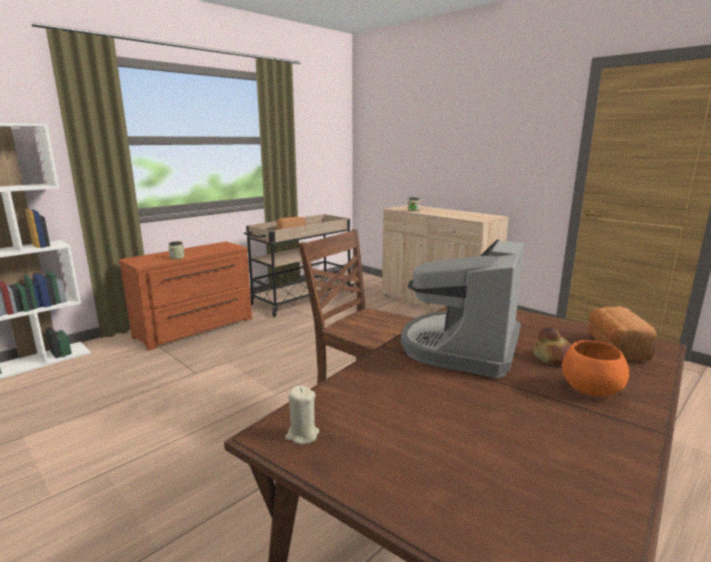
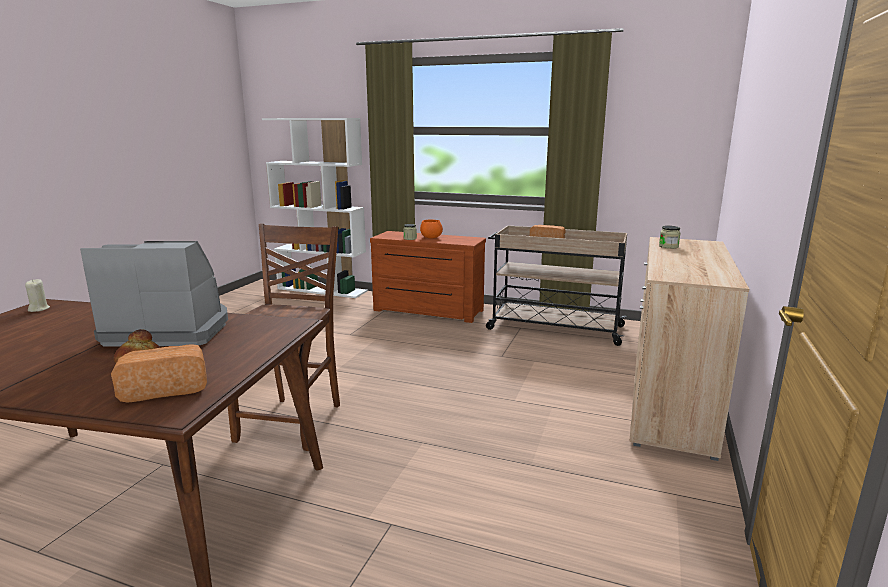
camera: 65 degrees right, 0 degrees up
(590, 390) = (66, 376): orange bowl -> orange bowl (431, 237)

